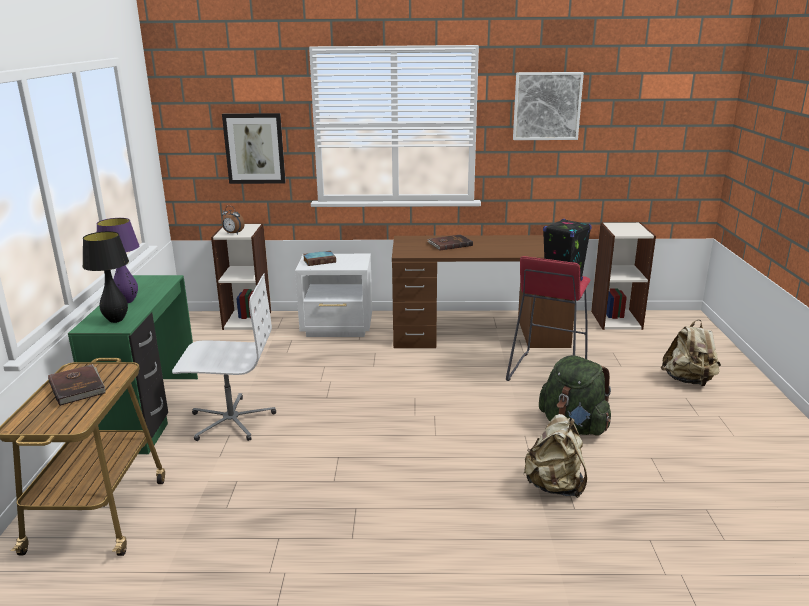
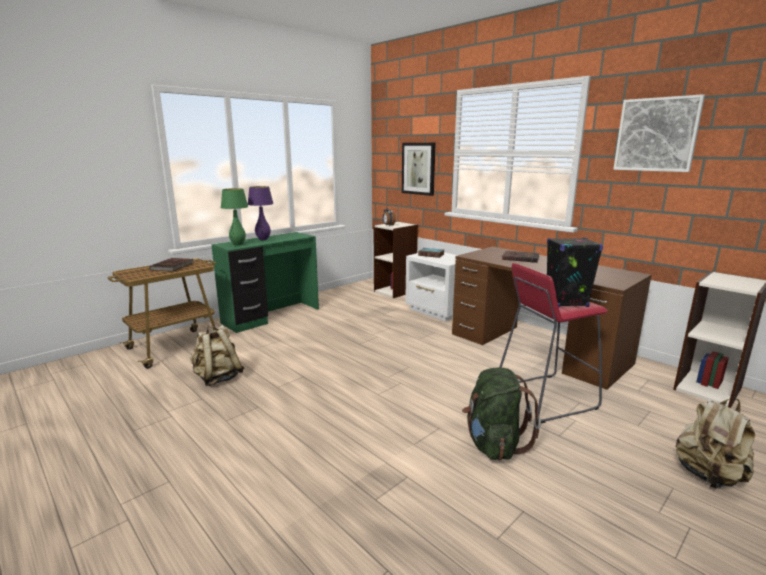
camera: 45 degrees right, 5 degrees down
(116, 320) = (238, 244): black table lamp -> green table lamp
(231, 420) = (294, 334): white office chair -> none
(554, 486) = (392, 474): beige backpack -> beige backpack (218, 378)

